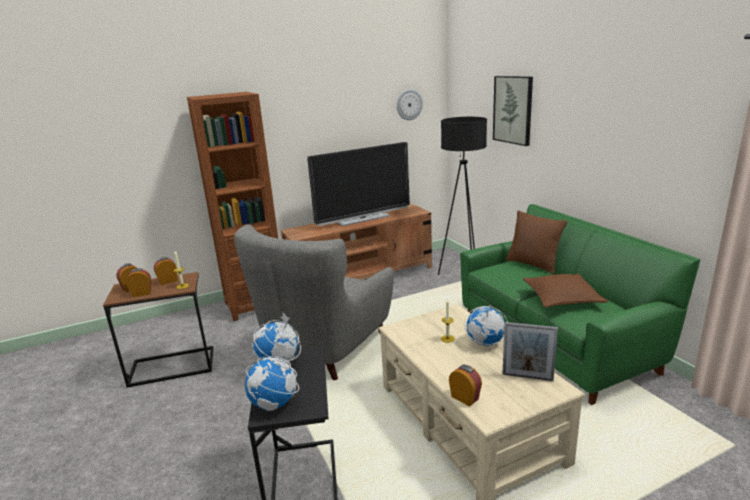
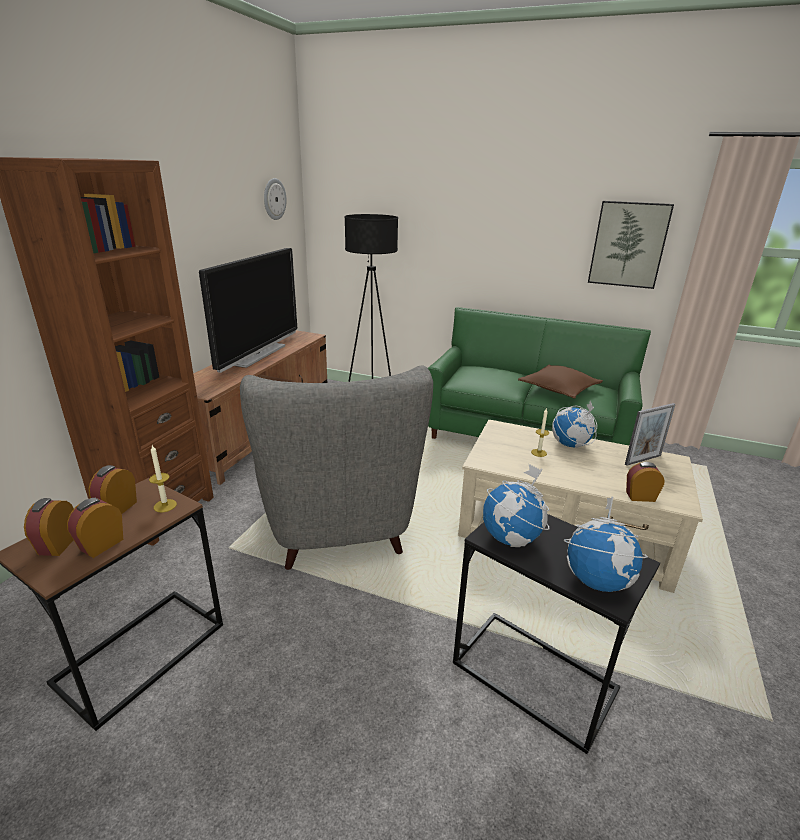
camera: 45 degrees left, 5 degrees up
(513, 110) = (421, 205): picture -> picture (628, 244)
(533, 264) = (489, 367): brown pillow -> none

